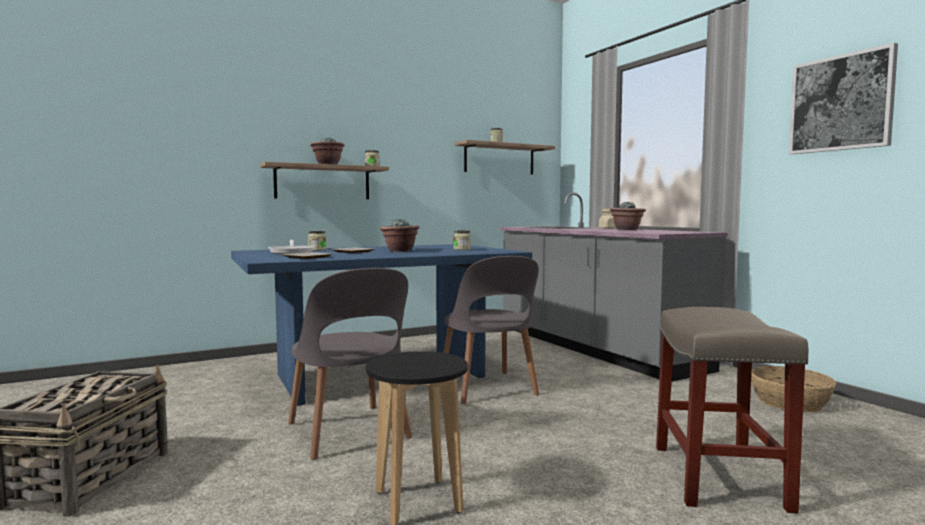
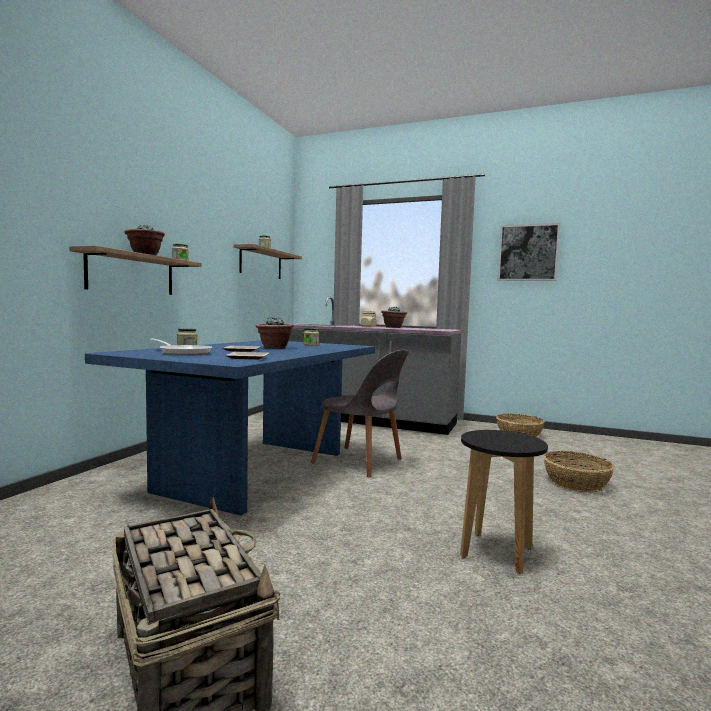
camera: 40 degrees left, 0 degrees up
(349, 433) = (342, 523): grey chair -> none
(720, 478) = (576, 483): beige stool -> basket

